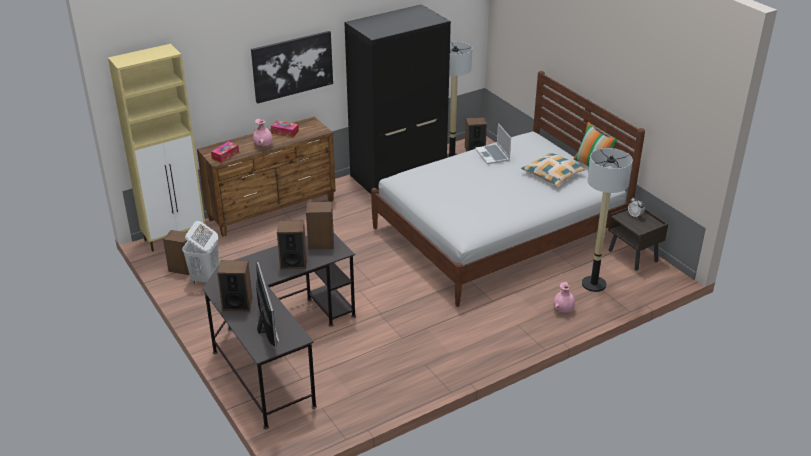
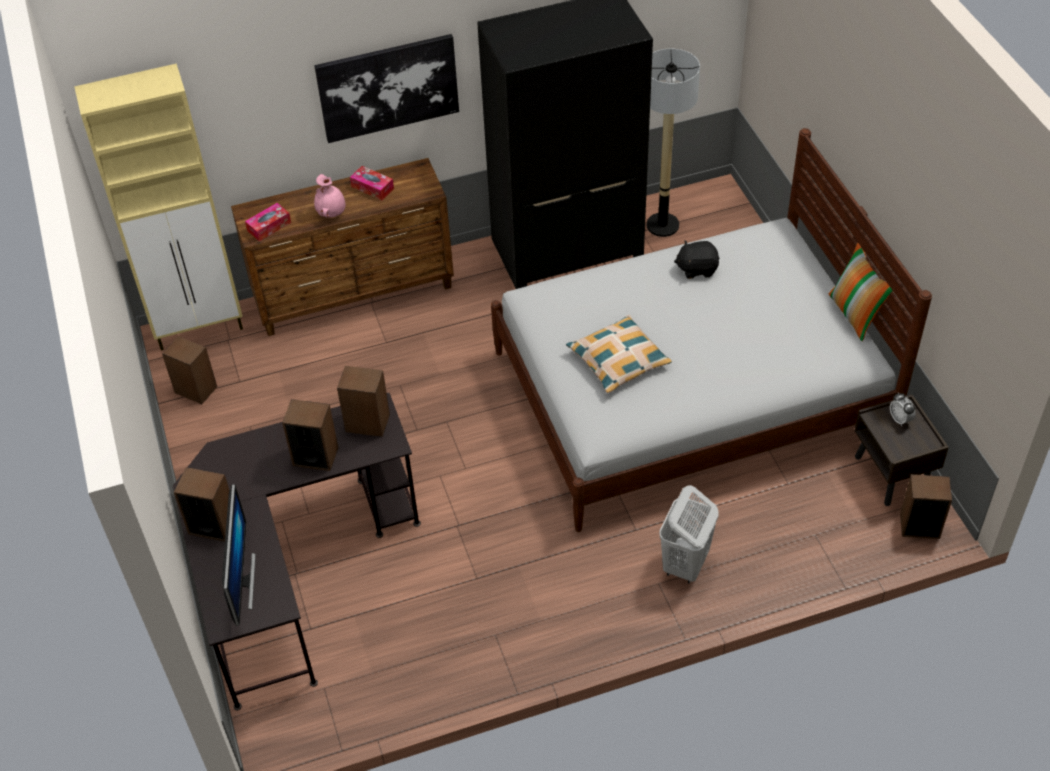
camera: 15 degrees right, 15 degrees up
(205, 278) = (223, 414): white laundry basket -> white laundry basket (685, 565)
(474, 149) = (706, 209): speaker -> speaker (919, 525)
(493, 155) = (697, 269): laptop -> black plush toy
(552, 174) = (781, 324): pillow -> pillow (618, 360)
(563, 310) = (740, 567): pink vase -> none
(593, 284) = (807, 523): floor lamp -> none

